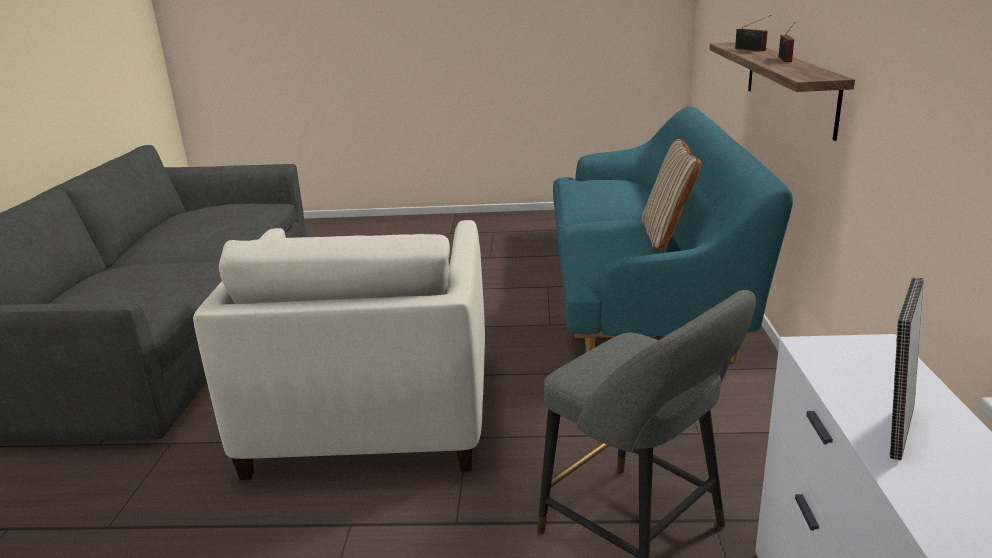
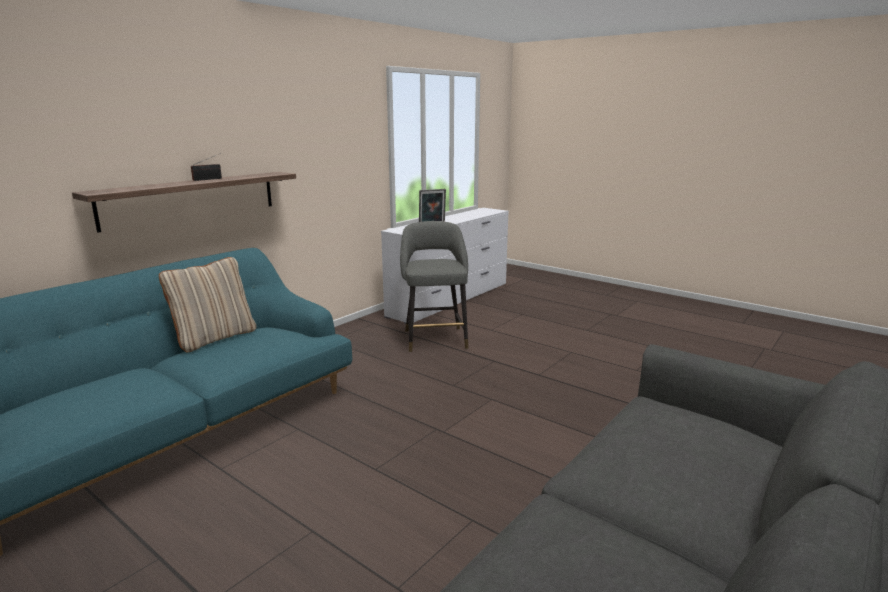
camera: 145 degrees left, 5 degrees down
(374, 412) = (488, 417): beige armchair -> none
(751, 50) = (151, 186): radio -> none

